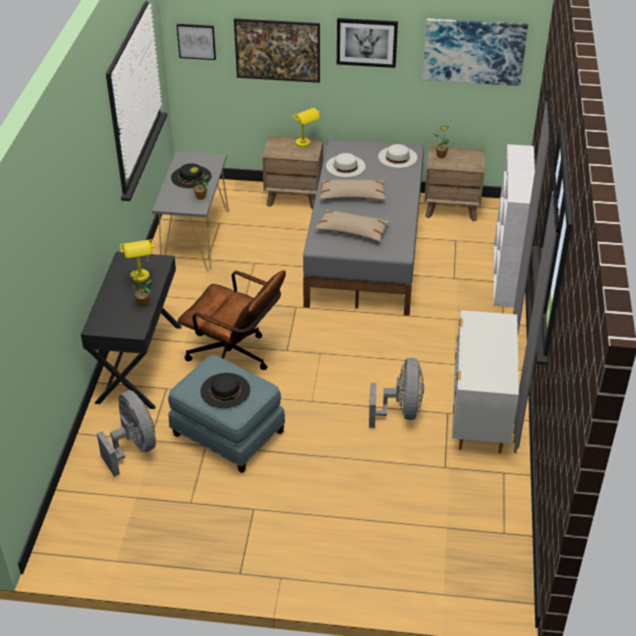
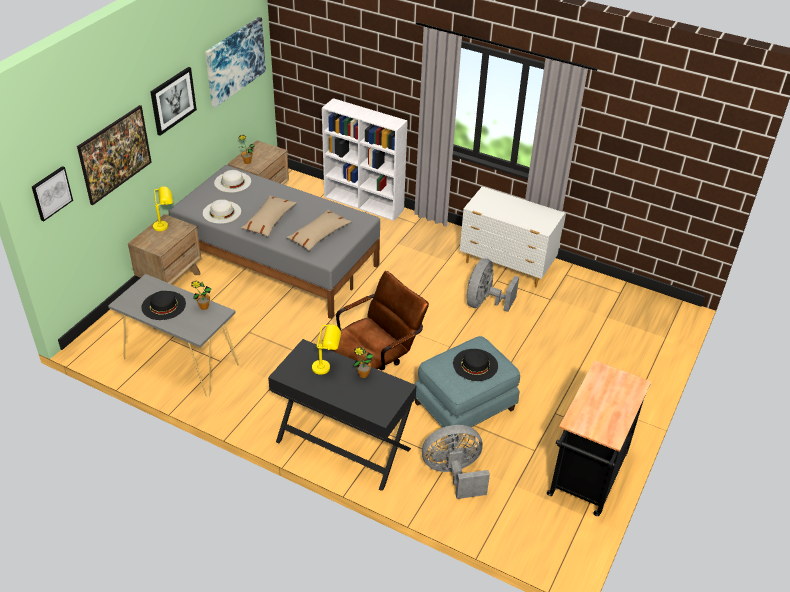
camera: 70 degrees left, 0 degrees up
(165, 554) = (586, 480): none -> black cart
(400, 412) = (484, 303): grey fan -> grey fan turned 90 degrees counterclockwise

